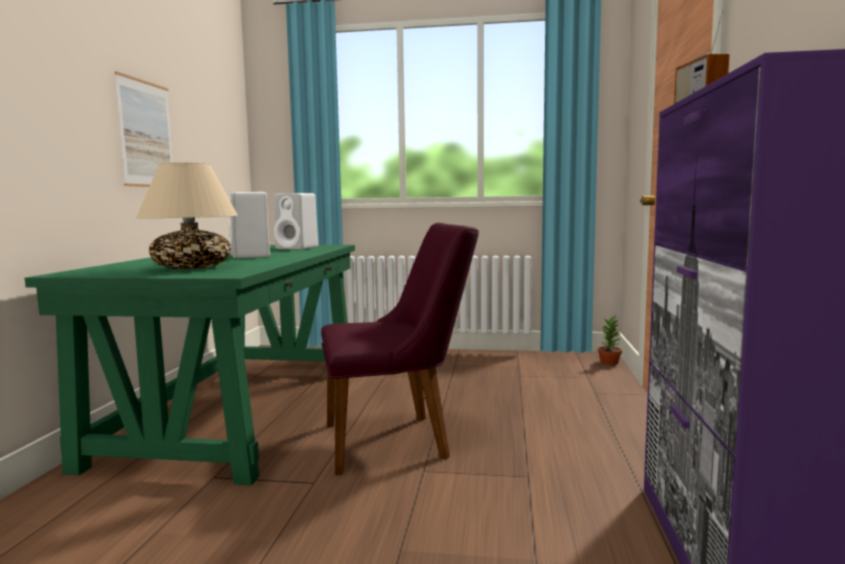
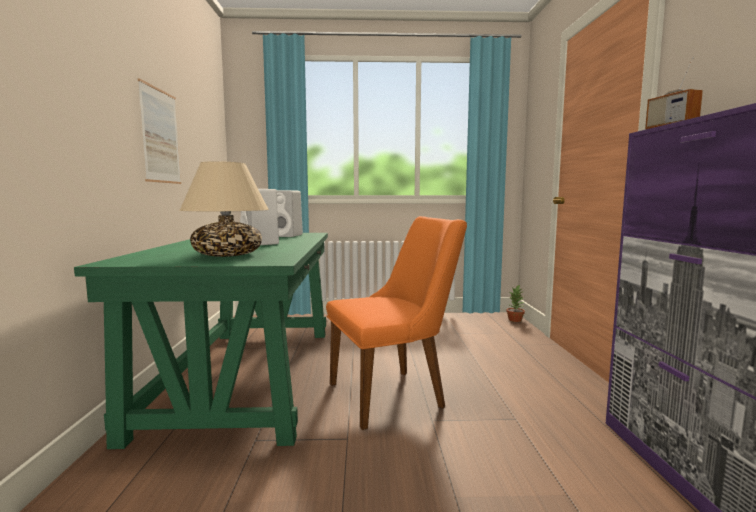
camera: 10 degrees left, 0 degrees up
(398, 440) = (396, 394): purple chair -> orange chair

